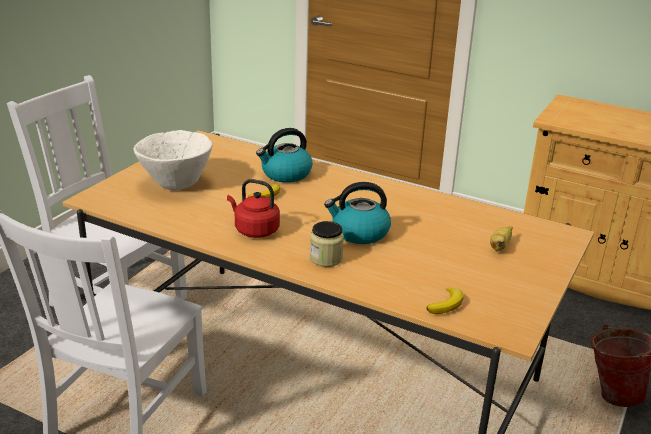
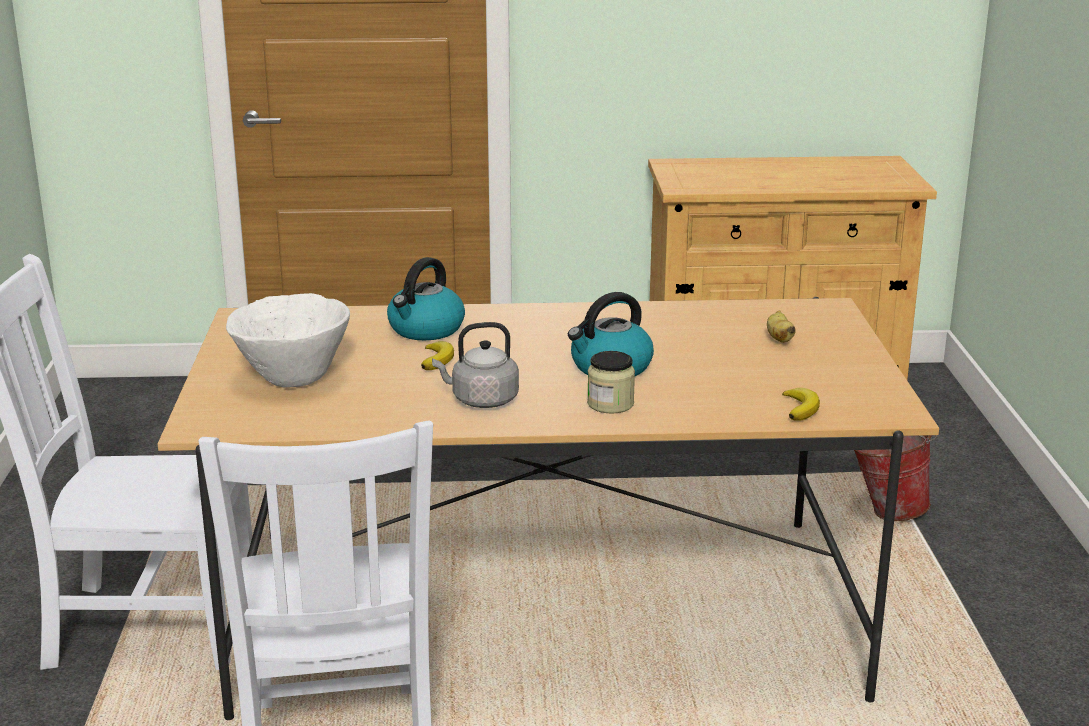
camera: 30 degrees left, 5 degrees down
(254, 230) = (481, 400): red kettle -> grey kettle

